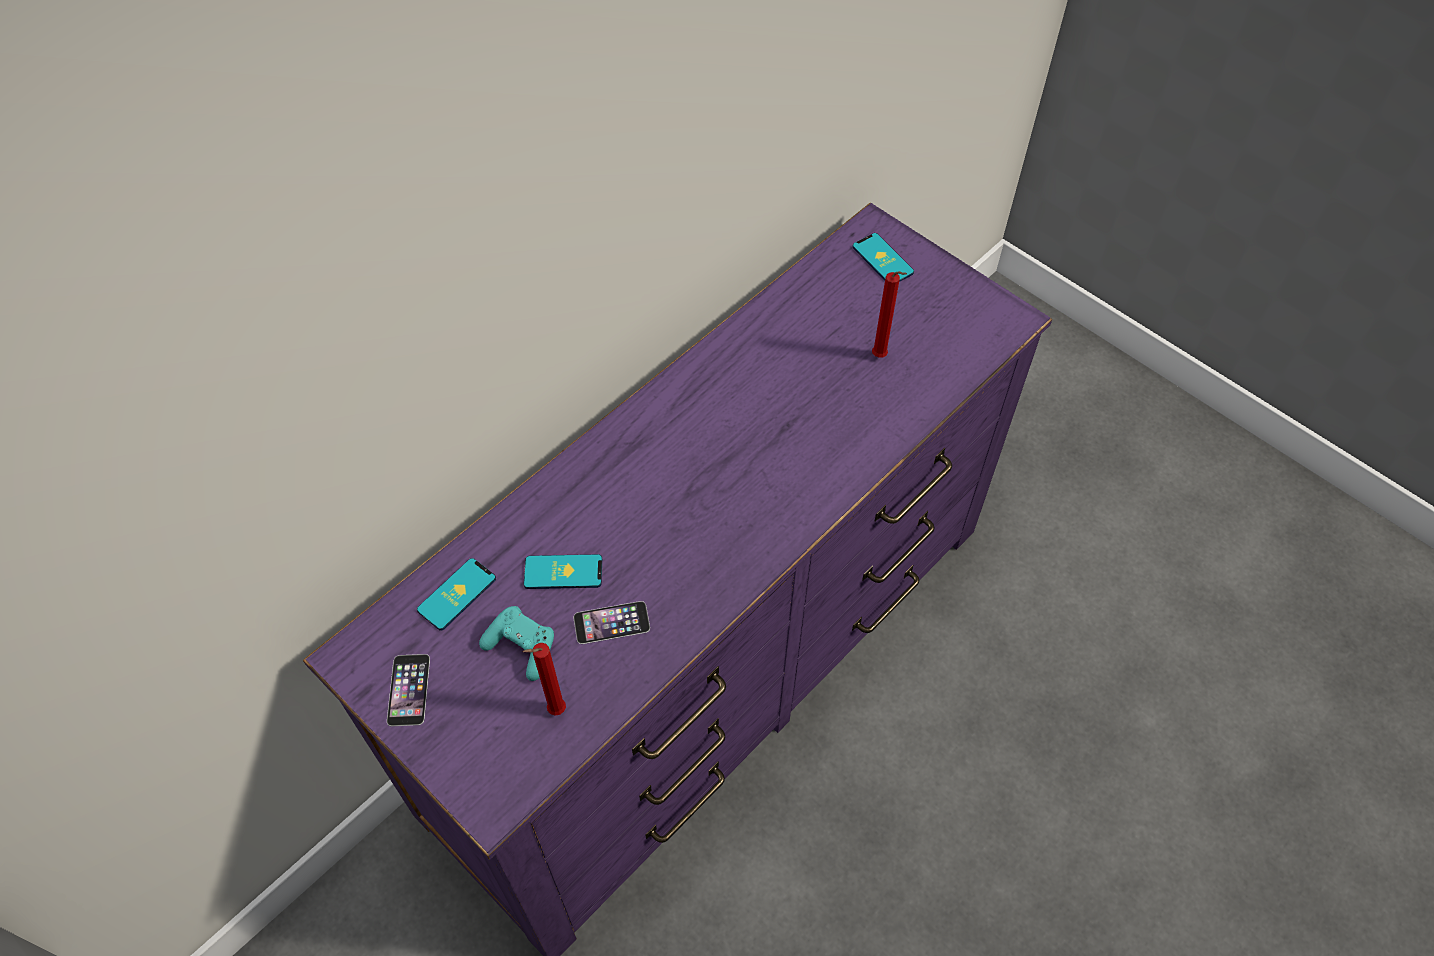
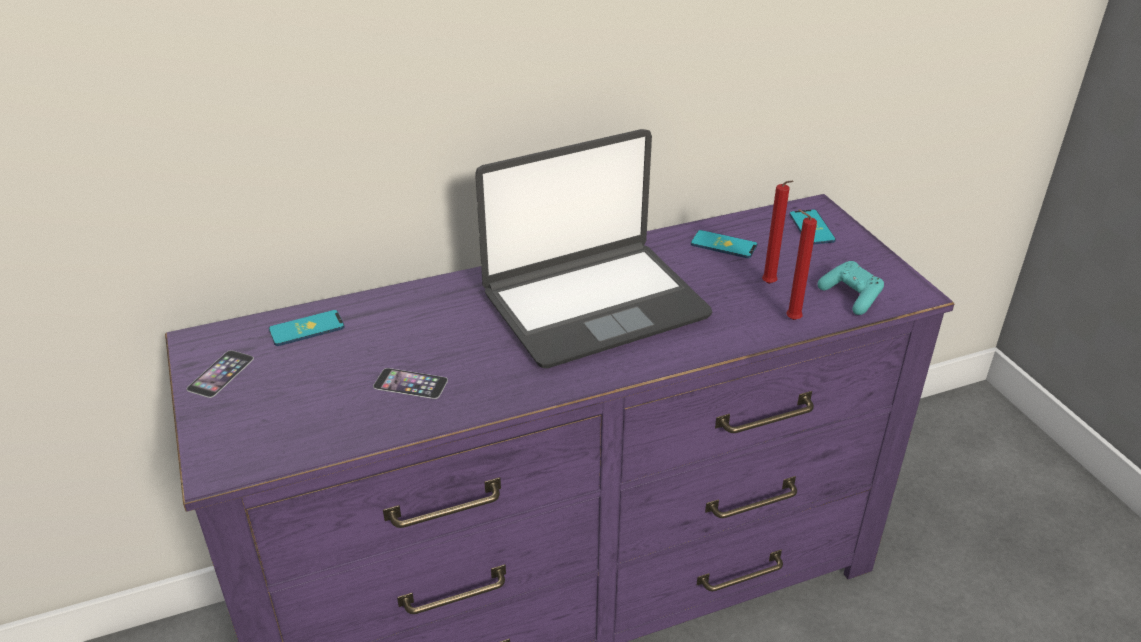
camera: 25 degrees right, 20 degrees down
(522, 647) = (327, 376): turquoise game controller -> turquoise game controller (851, 297)
(554, 711) = (317, 424): red candle -> red candle (790, 320)
(563, 572) = (398, 340): phone -> phone (723, 245)
(728, 447) = (593, 304): none -> laptop

